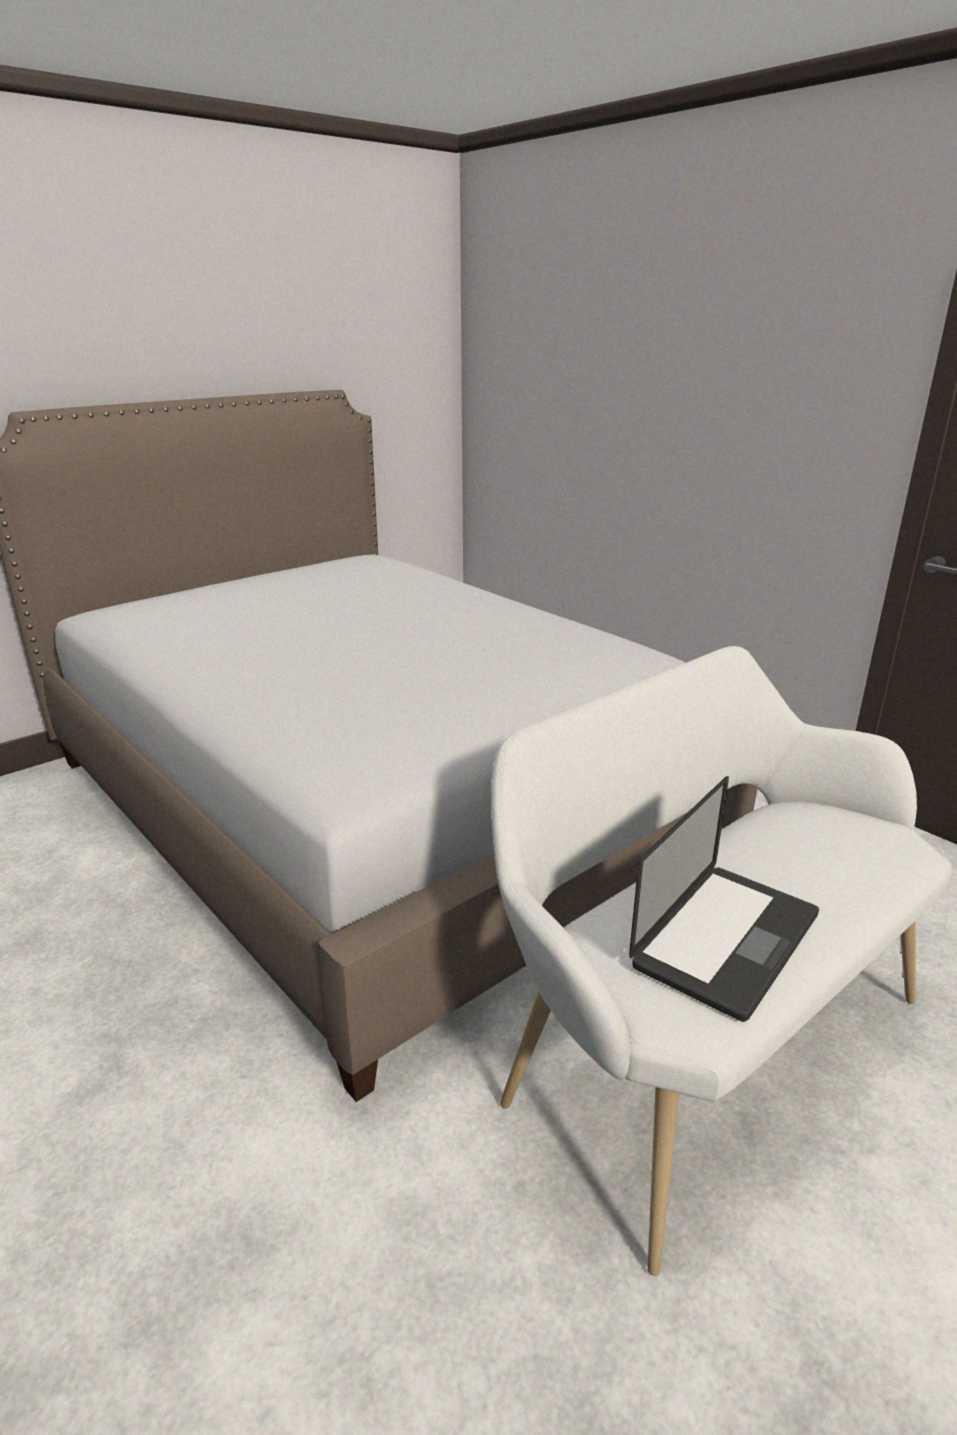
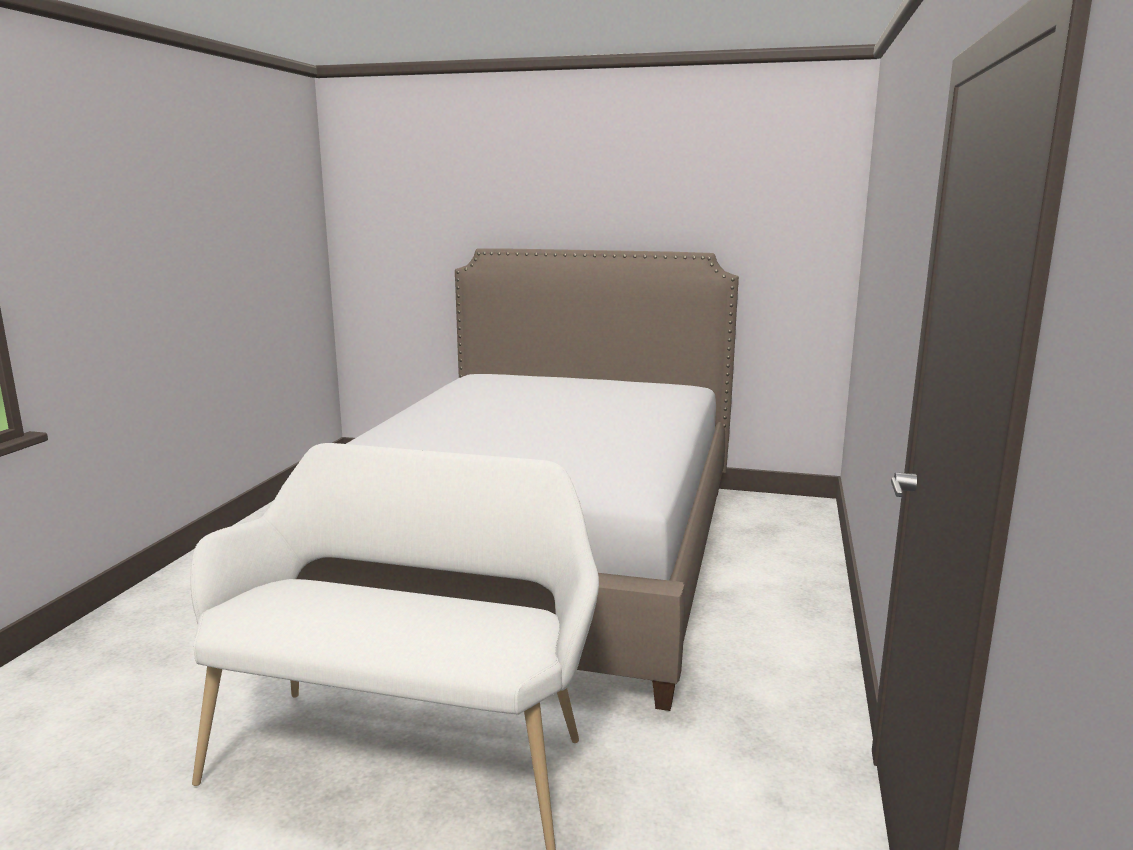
camera: 55 degrees right, 10 degrees down
(726, 940) = (315, 614): laptop -> none

